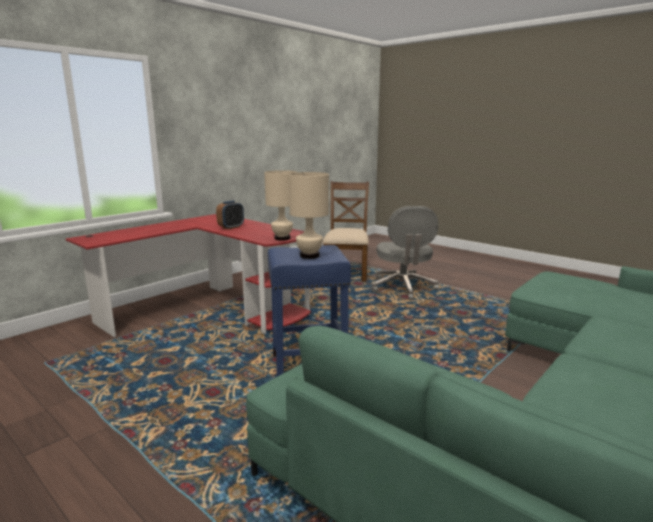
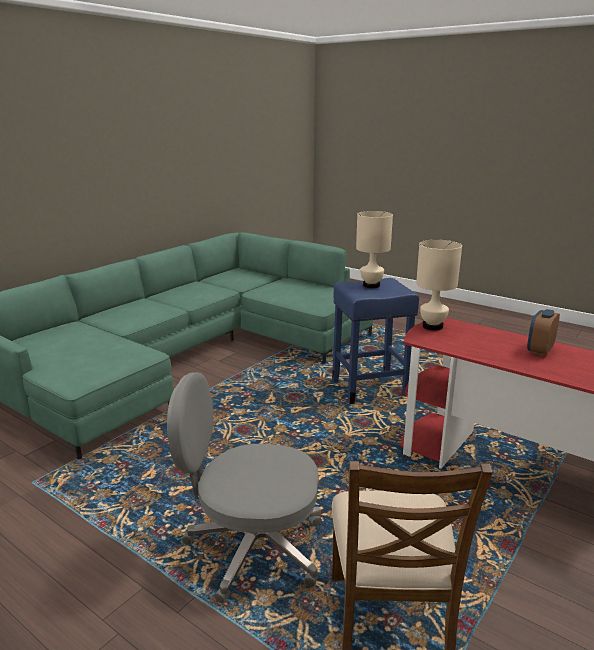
camera: 175 degrees right, 5 degrees up
(403, 288) = (252, 548): grey office chair -> grey office chair turned 75 degrees counterclockwise

